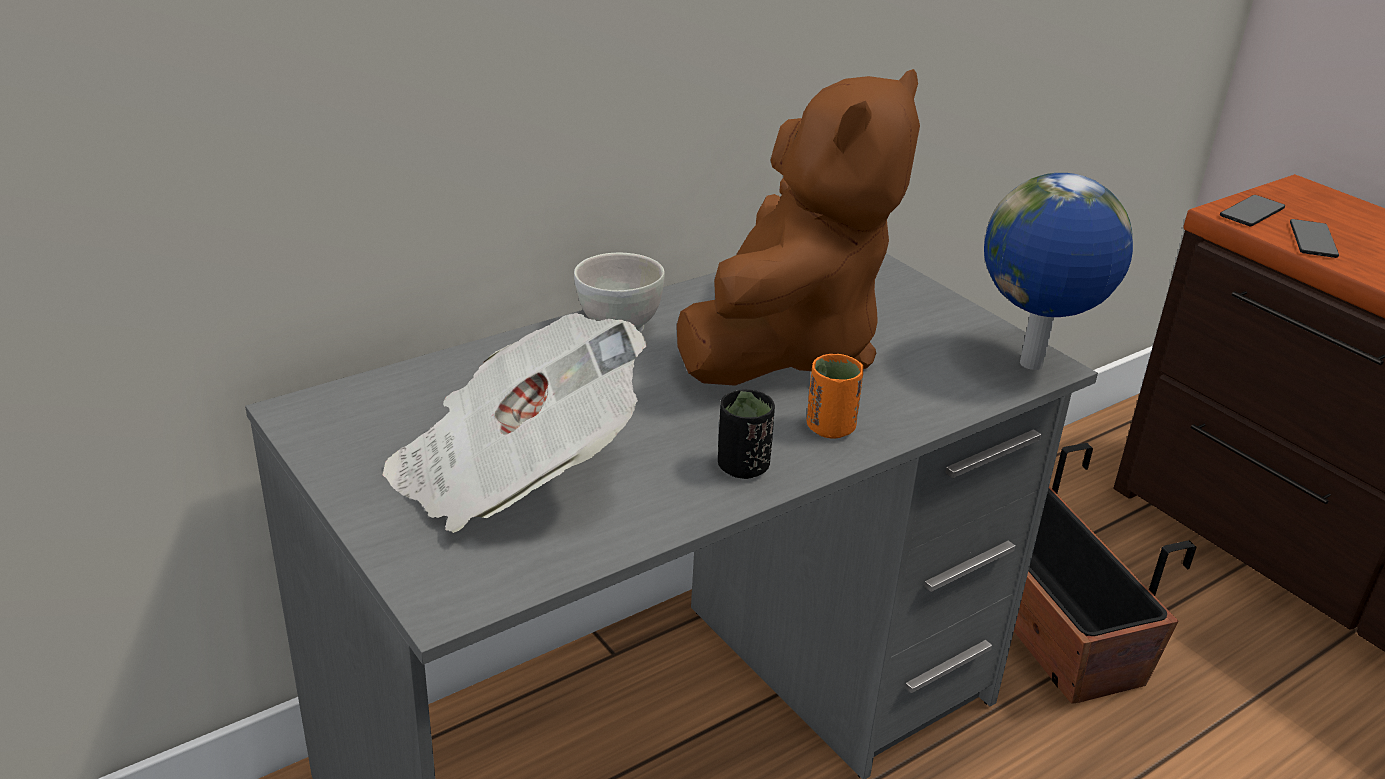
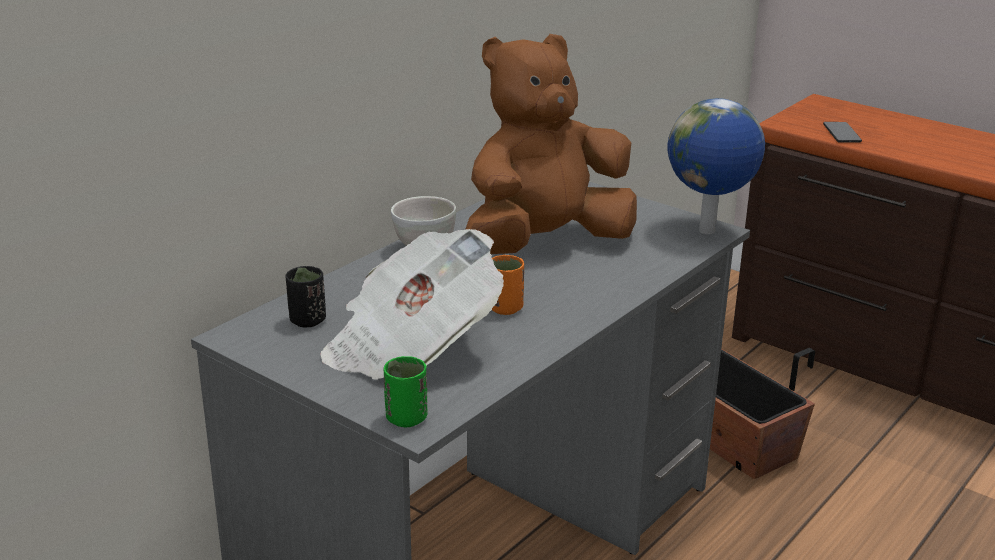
camera: 15 degrees left, 5 degrees down
(439, 589) = (406, 418): none -> green cup
(742, 467) = (558, 318): black cup -> black cup (307, 321)
(786, 346) = (544, 244): brown plush toy -> brown plush toy turned 135 degrees counterclockwise
(830, 428) = (601, 287): orange cup -> orange cup (505, 308)
(1252, 212) = (797, 121): phone -> none

